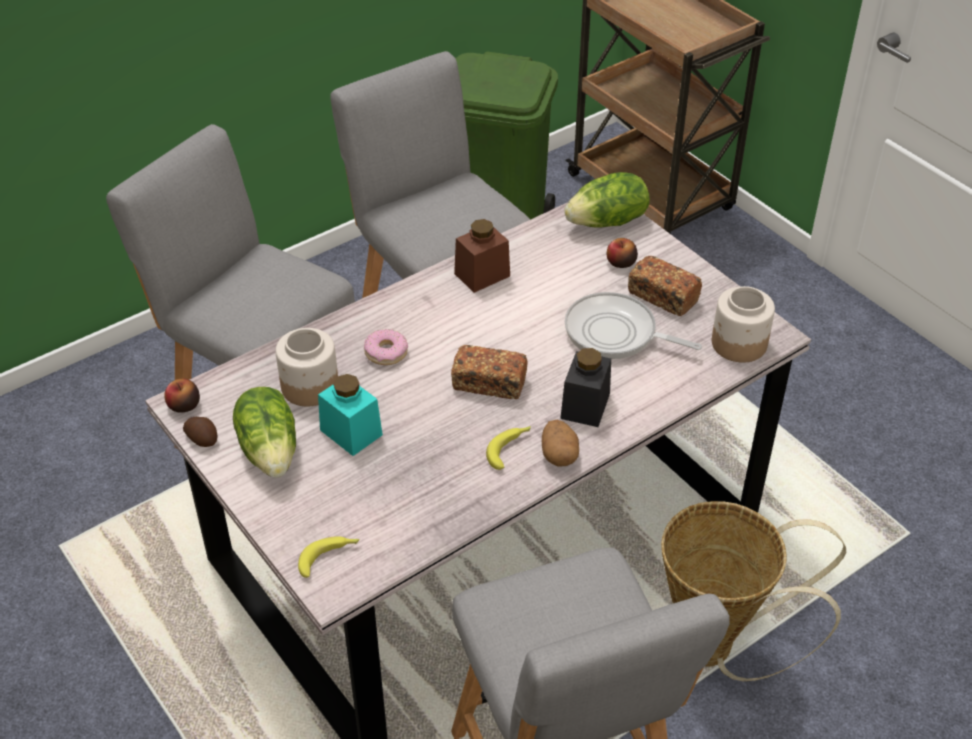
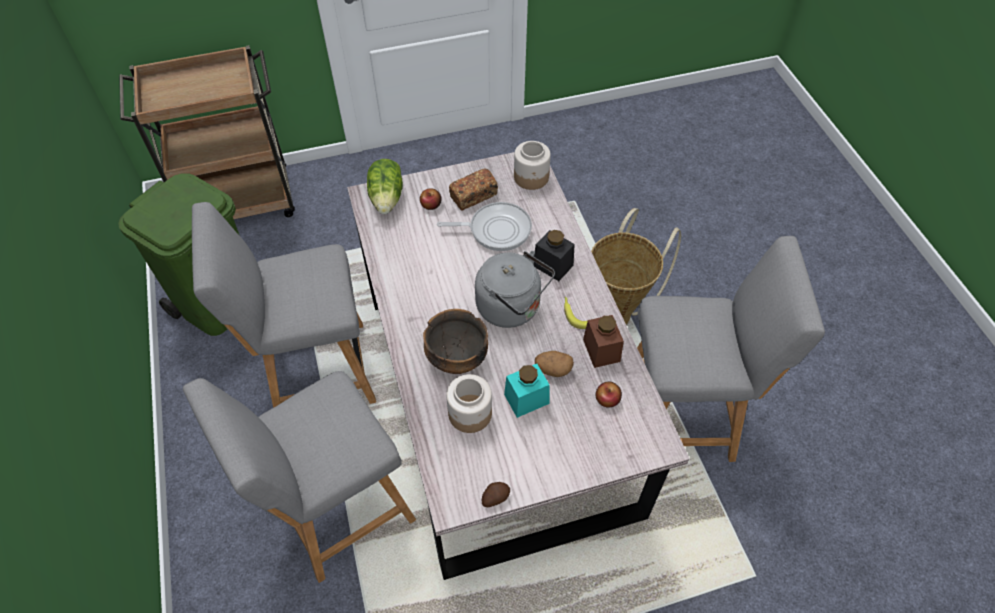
camera: 70 degrees left, 10 degrees up
(184, 405) = (454, 503): apple -> apple (607, 399)
(271, 450) = (524, 453): lettuce -> none
(329, 557) = (635, 440): banana -> none
(386, 352) = (456, 358): donut -> bowl
(482, 275) = (404, 280): brown jar -> brown jar (601, 350)
(489, 383) = (512, 308): bread -> grey kettle
(559, 455) = (589, 291): potato -> potato (553, 369)
(615, 334) = (496, 230): frying pan -> frying pan turned 135 degrees counterclockwise

